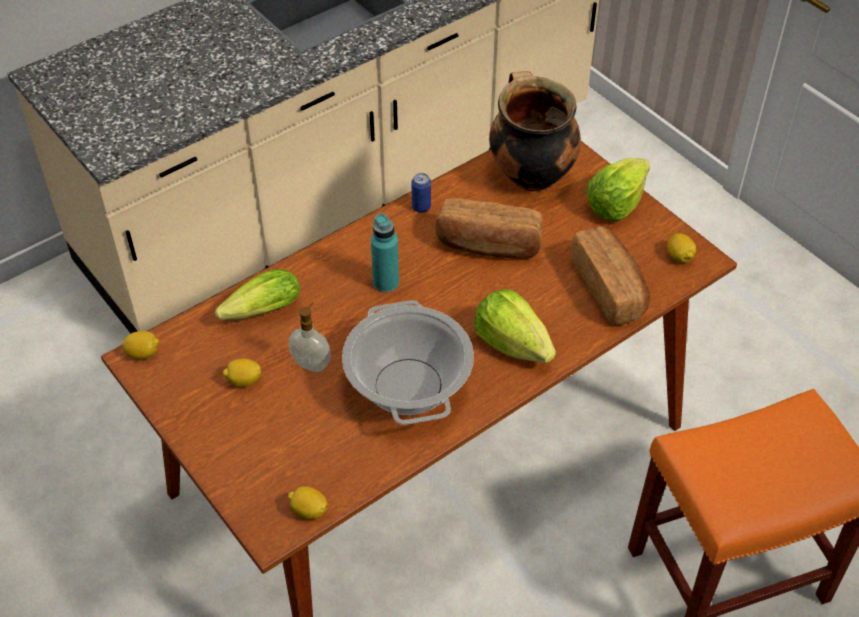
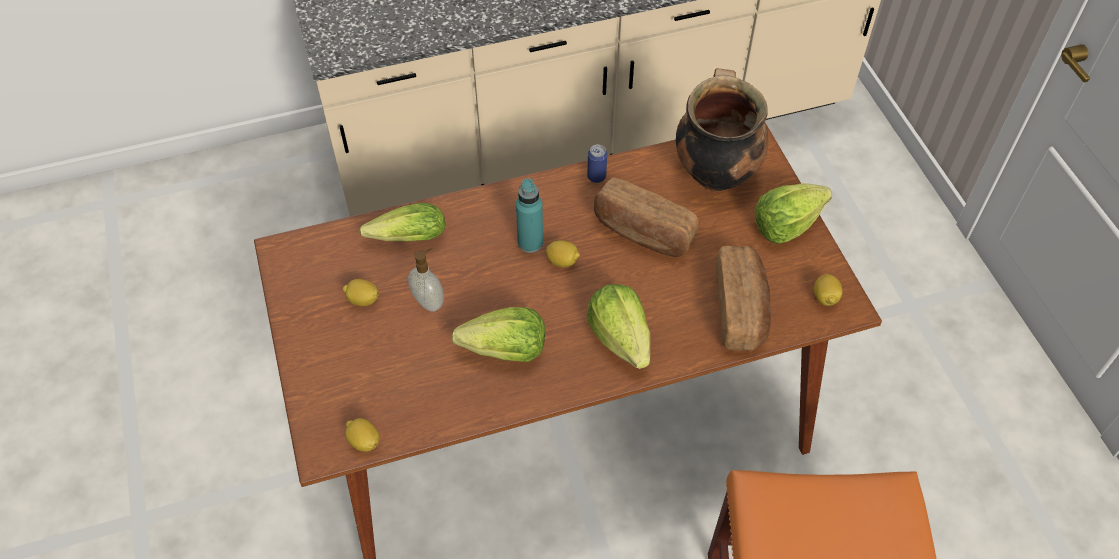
camera: 20 degrees right, 5 degrees up
(143, 353) = (289, 248): lemon -> lemon (562, 261)
(409, 387) = (505, 351): cooking pot -> lettuce

